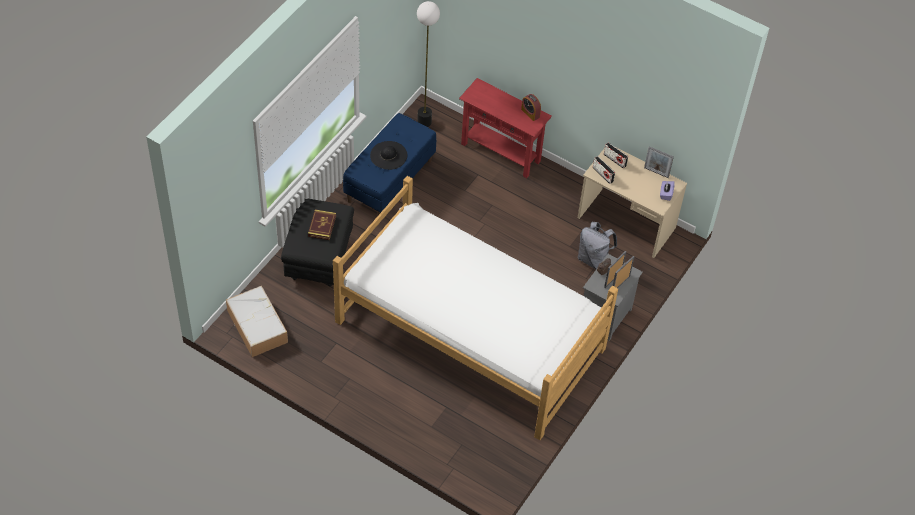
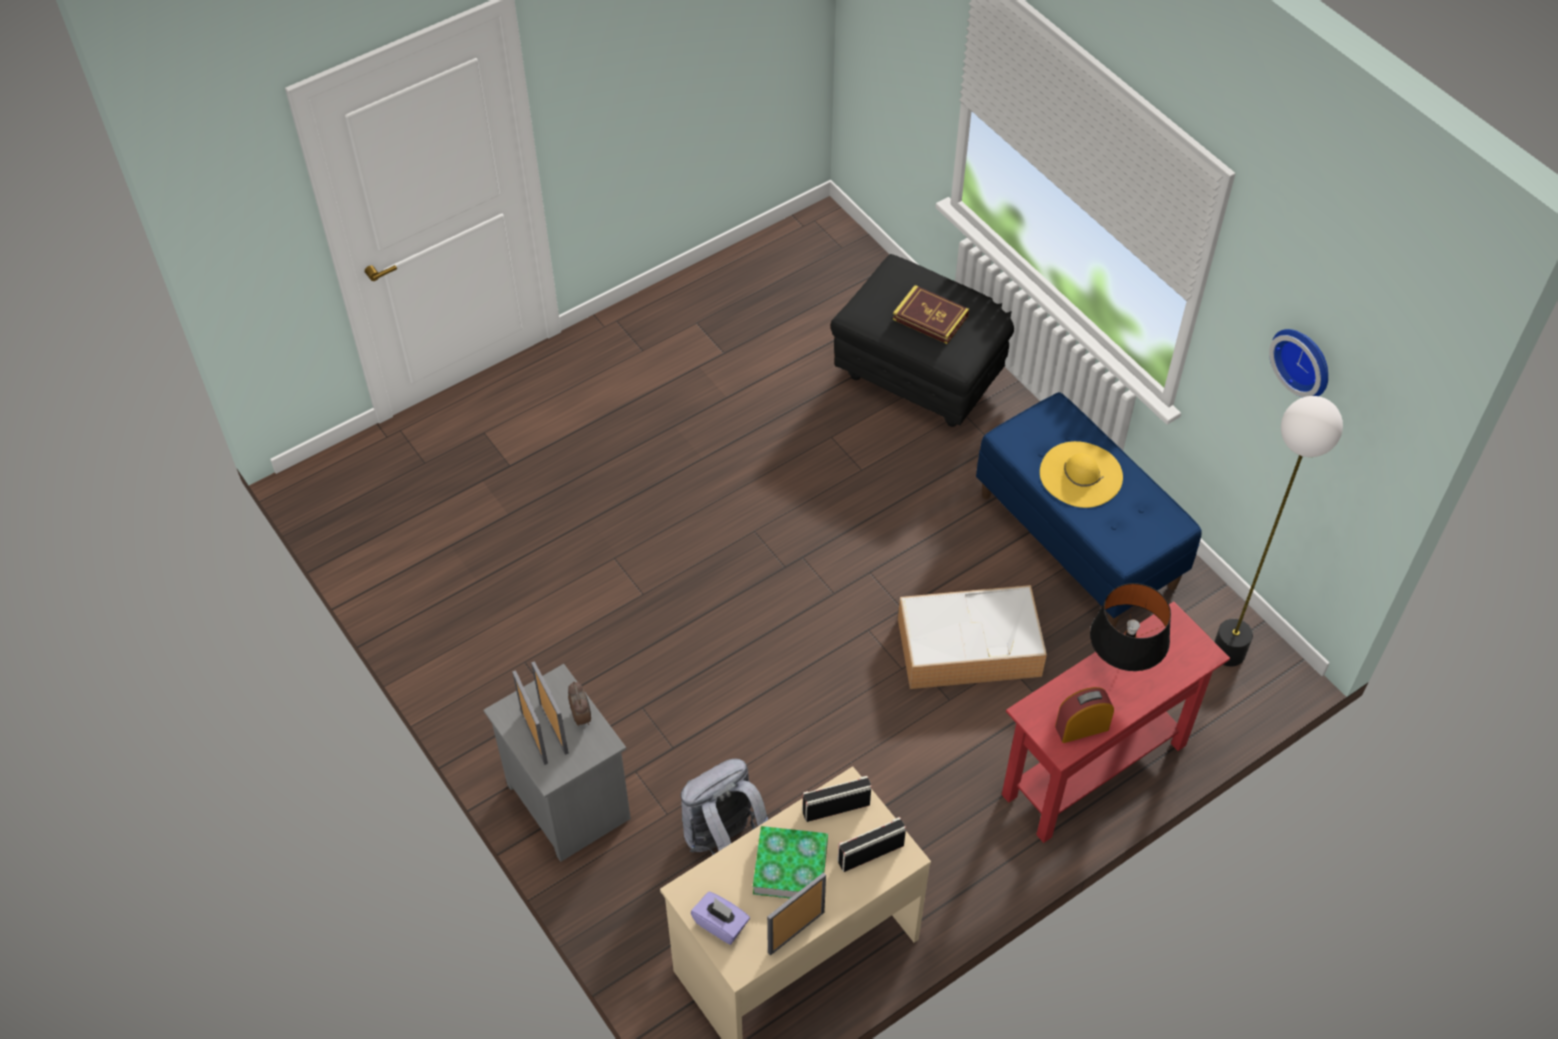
camera: 115 degrees right, 0 degrees up
(256, 325) = (811, 260): storage box -> storage box (971, 647)
(388, 155) = (1081, 474): black hat -> yellow hat
(391, 22) = (1304, 360): none -> wall clock
(470, 336) = (640, 549): bed -> none
(496, 107) = (1122, 664): none -> black table lamp
(633, 181) = (790, 867): none -> book

